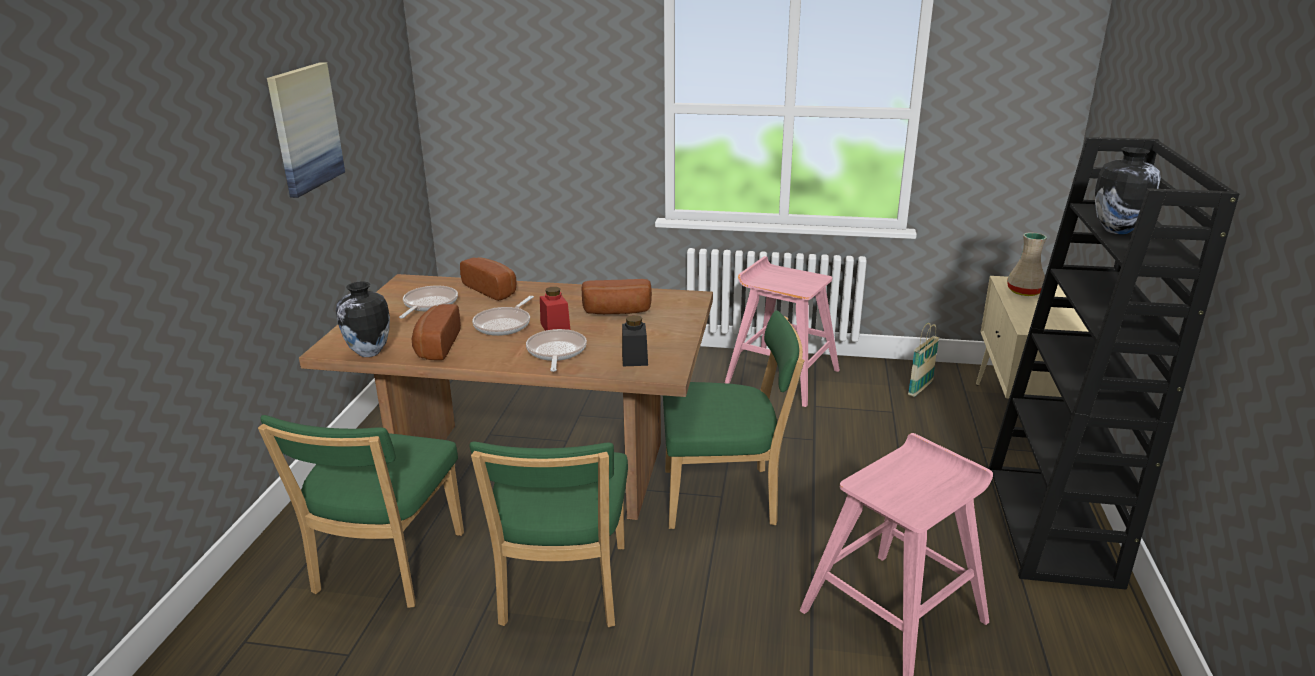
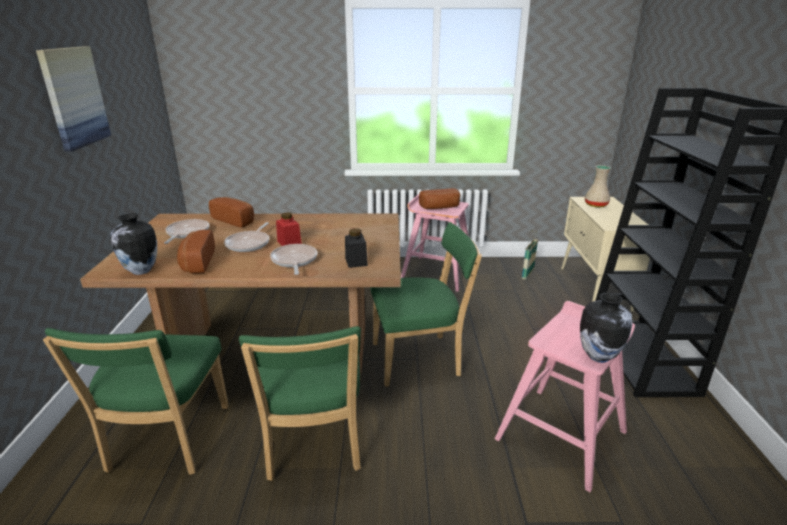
camera: 10 degrees left, 0 degrees up
(617, 312) = (333, 230): bread -> bread (440, 207)
(1117, 230) = (693, 148): vase -> vase (598, 356)

